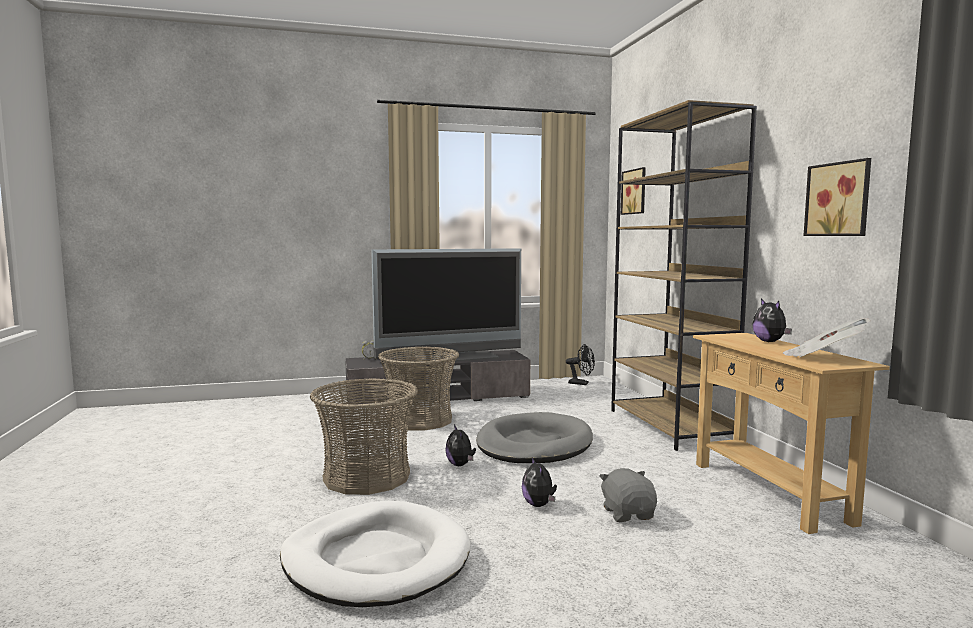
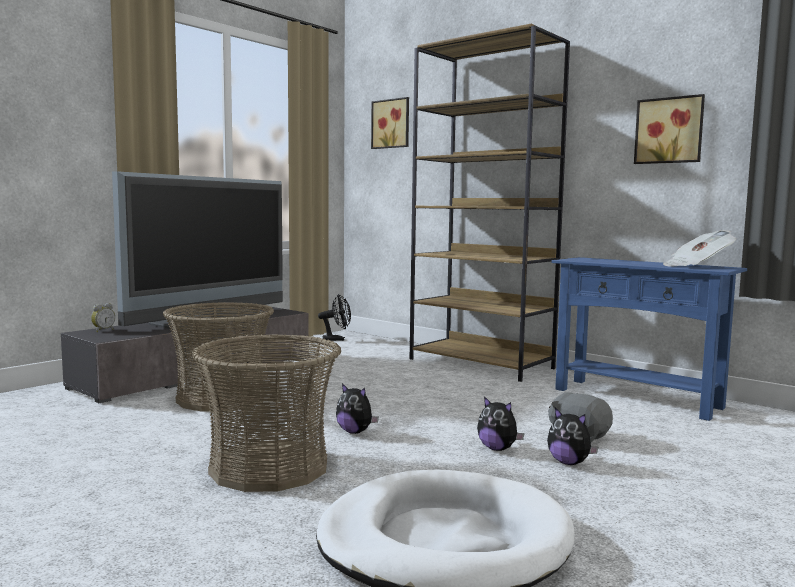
camera: 35 degrees left, 0 degrees up
(534, 444) = (393, 399): grey dog bed -> none
(769, 492) = (636, 398): beige console table -> blue console table
(770, 342) = (622, 260): plush toy -> plush toy (569, 463)

